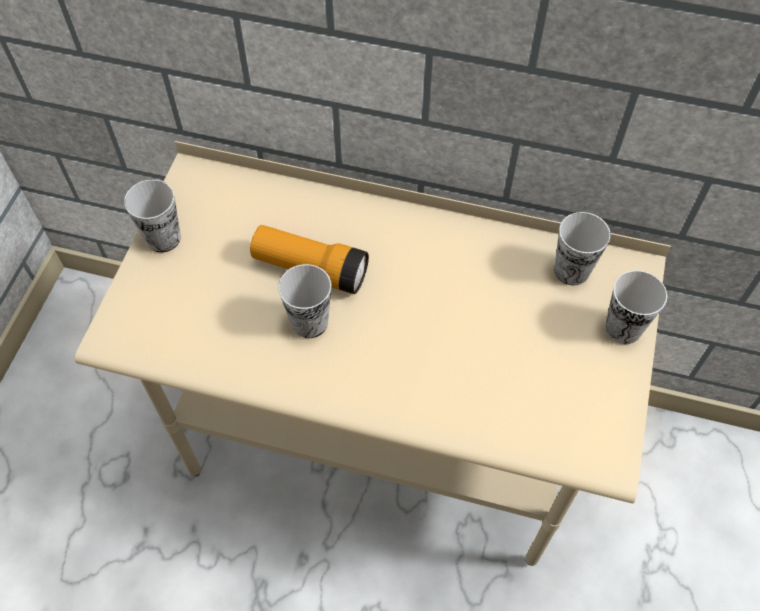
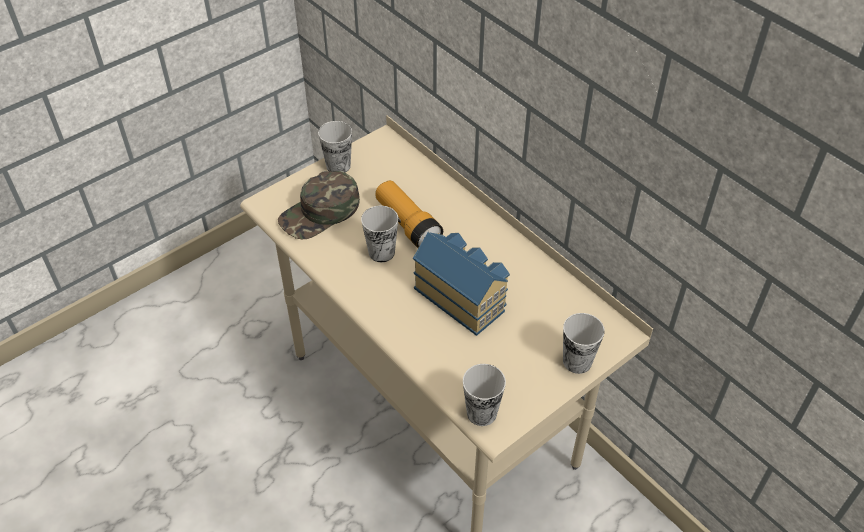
camera: 35 degrees right, 10 degrees down
(192, 313) = (320, 213): none -> green cap
(444, 324) = (461, 296): none -> toy house
(571, 270) = (574, 311): cup -> cup (481, 413)

